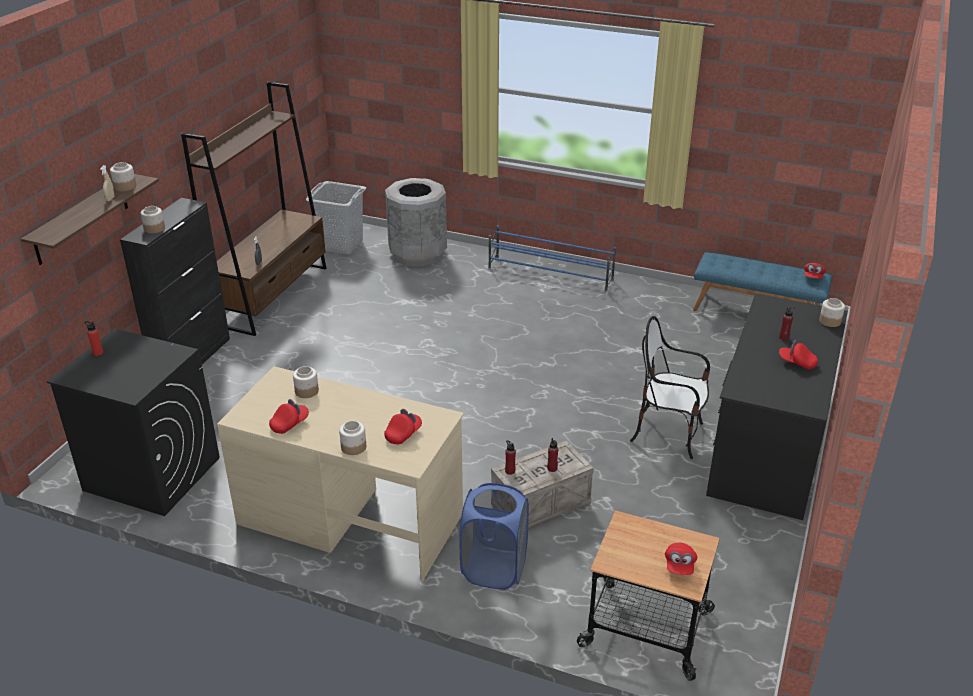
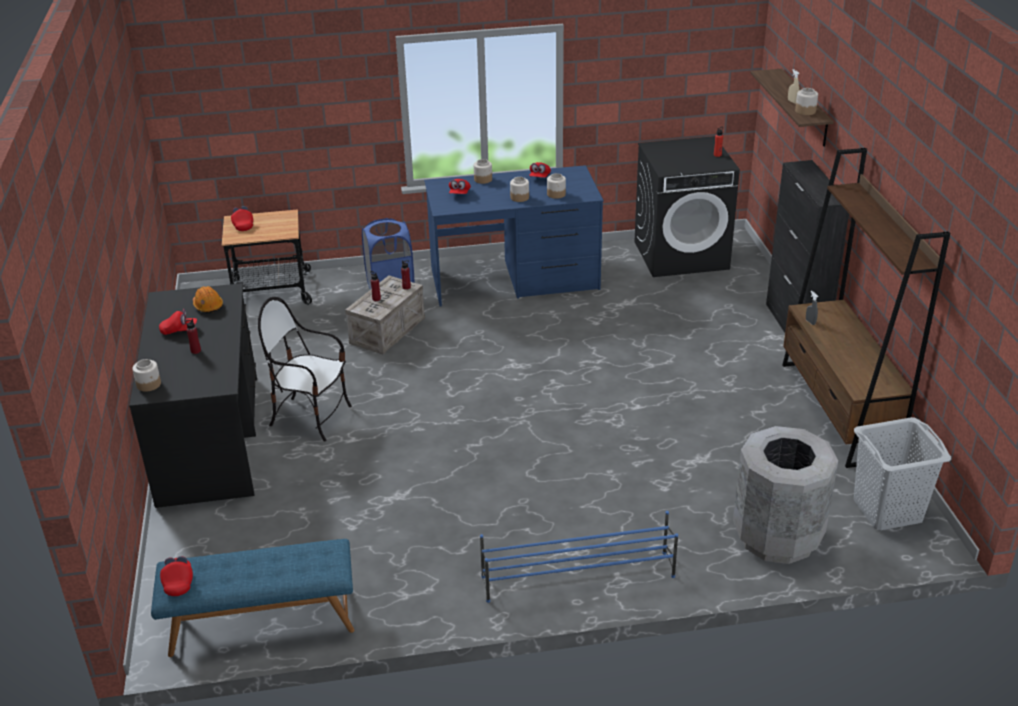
camera: 150 degrees right, 0 degrees up
(154, 229) = (806, 173): jar -> jar (519, 197)
(350, 518) = (514, 279): beige desk -> blue desk
(668, 434) = (311, 417): chair -> chair turned 150 degrees counterclockwise
(763, 380) = (208, 306): none -> orange hard hat

